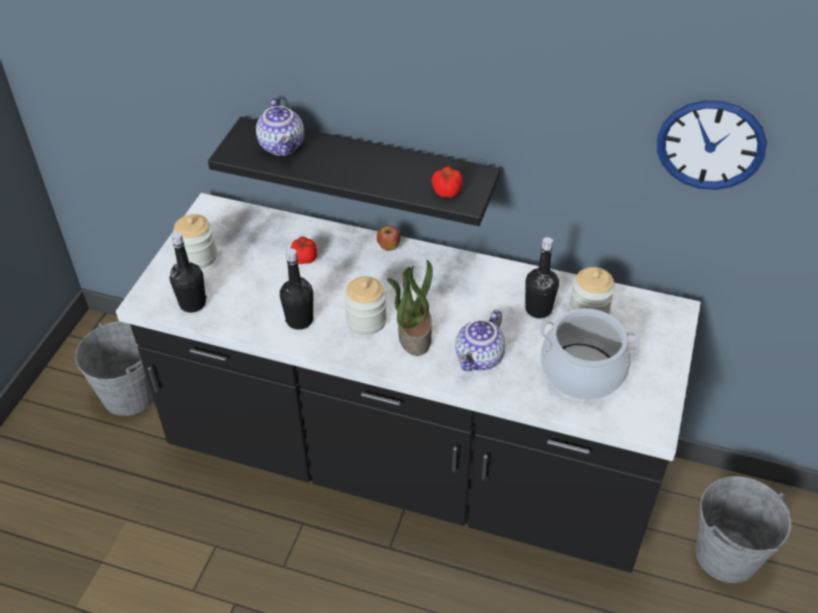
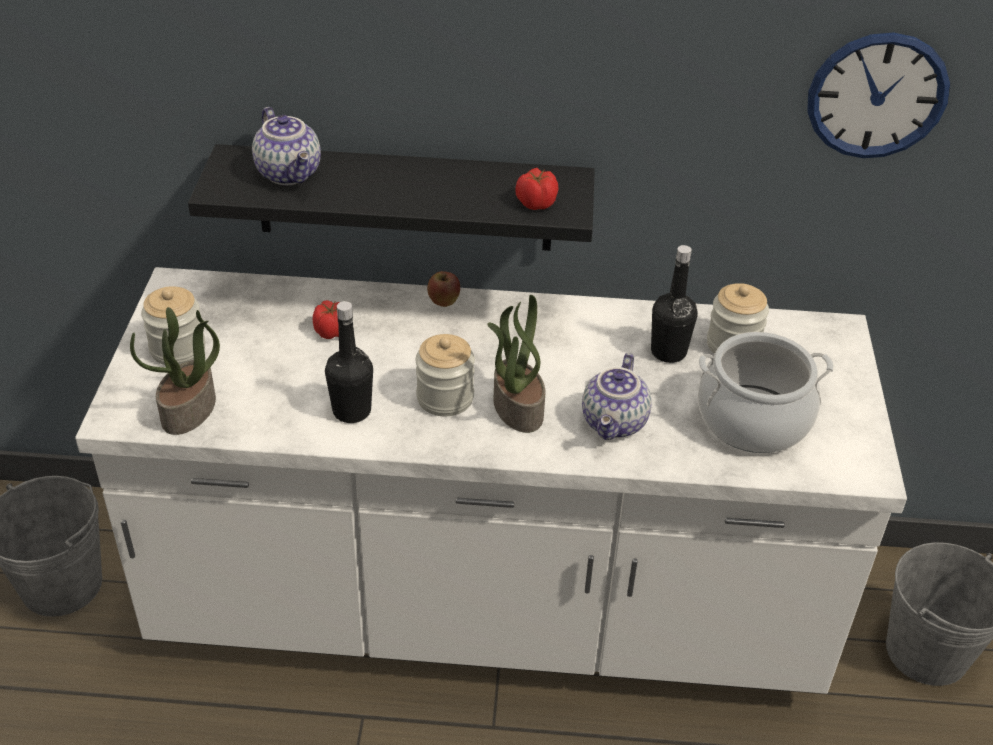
camera: 15 degrees left, 5 degrees down
(192, 303) = (189, 411): black bottle -> potted plant
(409, 463) = (488, 609): black counter -> white counter

